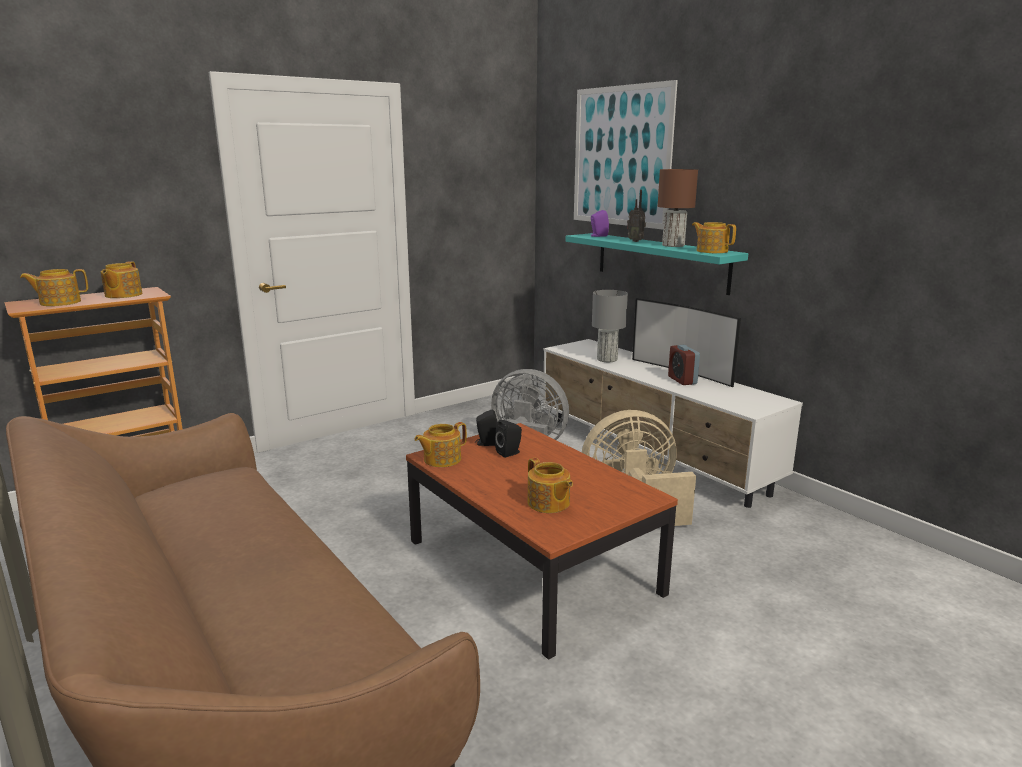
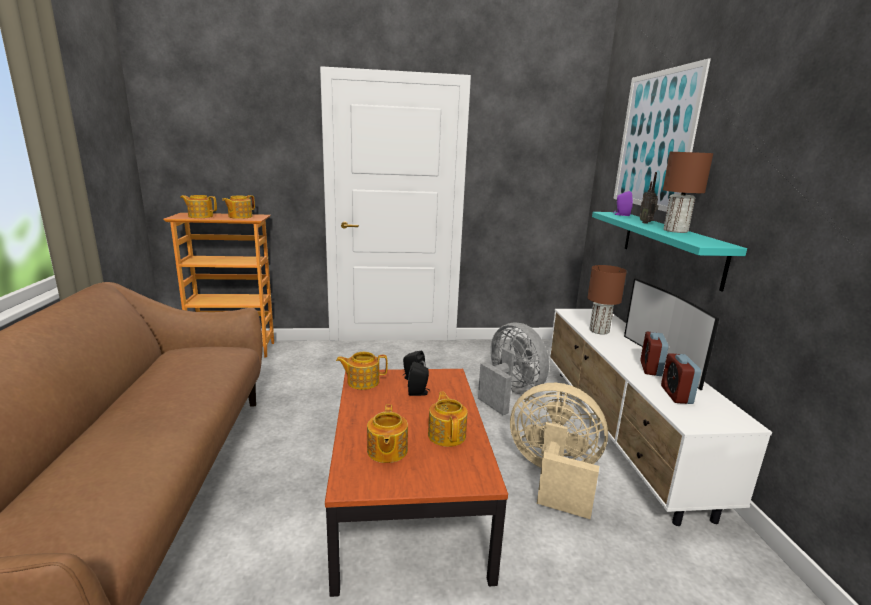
camera: 30 degrees right, 0 degrees up
(606, 359) = (598, 330): grey table lamp -> brown table lamp
(711, 251) = (704, 241): teapot -> teapot (447, 434)
(721, 394) = (676, 395): none -> alarm clock

